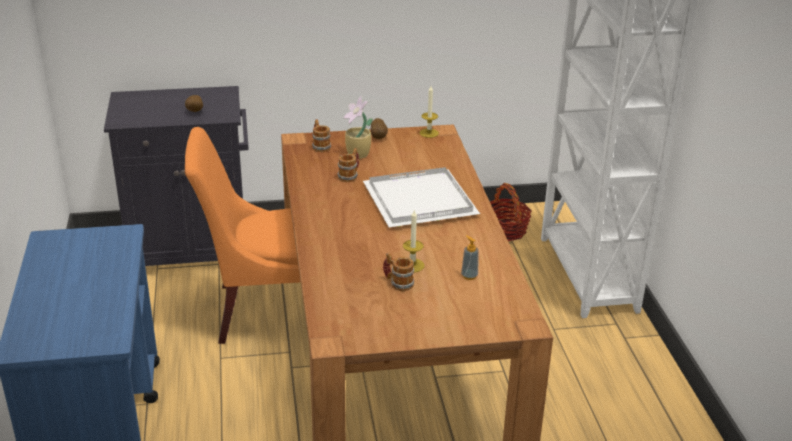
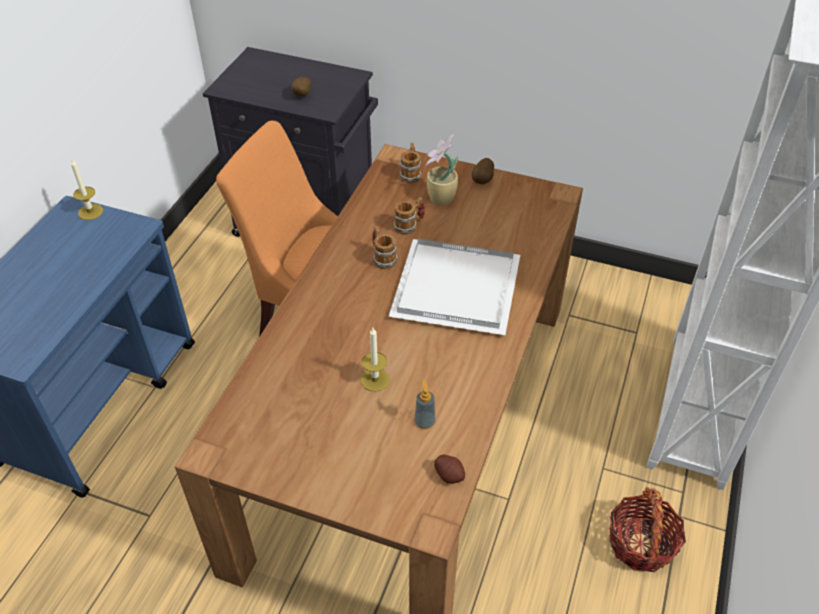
camera: 30 degrees right, 15 degrees up
(398, 283) = (340, 399): mug -> mug (382, 258)
(429, 133) = (543, 192): candle -> candle (90, 212)
(505, 230) = (639, 313): basket -> basket (641, 543)
(513, 296) = (449, 475): none -> potato

